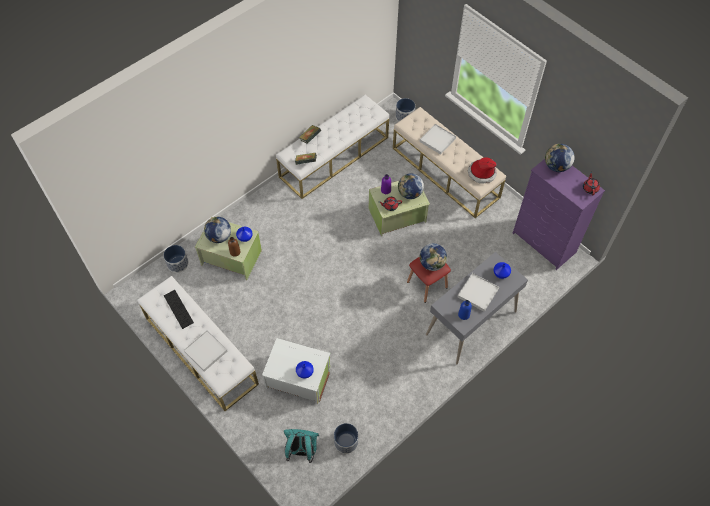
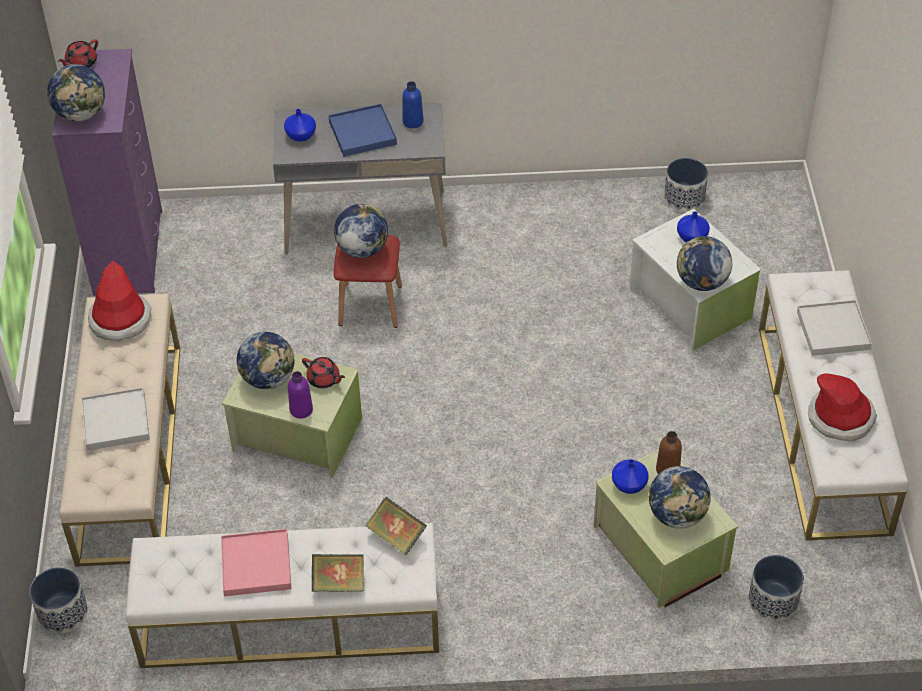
camera: 140 degrees left, 10 degrees down
(178, 309) = (840, 417): keyboard -> hat
(282, 349) = (701, 282): none -> globe
(302, 451) = (755, 222): turquoise backpack -> none
(341, 128) = (256, 565): none -> pink tray
(478, 293) = (362, 133): white tray -> blue tray

